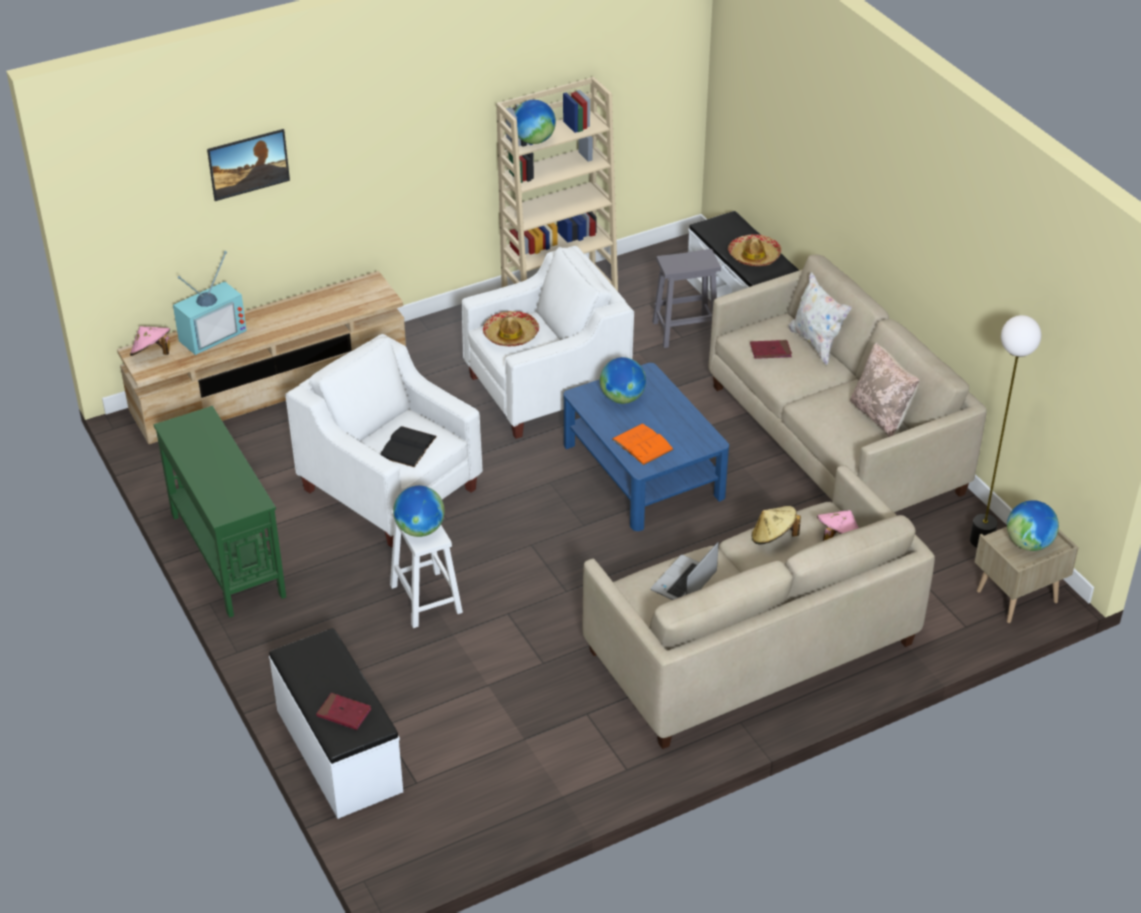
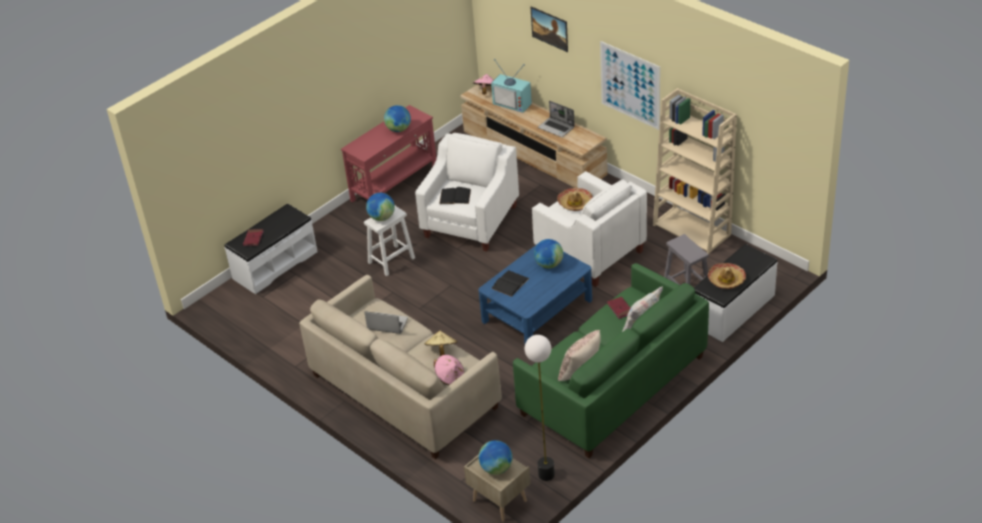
camera: 75 degrees right, 0 degrees up
(227, 554) = (395, 185): green console table -> red console table
(315, 308) = (556, 128): none -> laptop
(411, 156) = (630, 85): none -> picture
(534, 140) = (681, 123): globe -> globe (398, 129)
(642, 444) = (510, 283): orange book -> black book
(835, 439) = (613, 385): beige sofa -> green sofa

